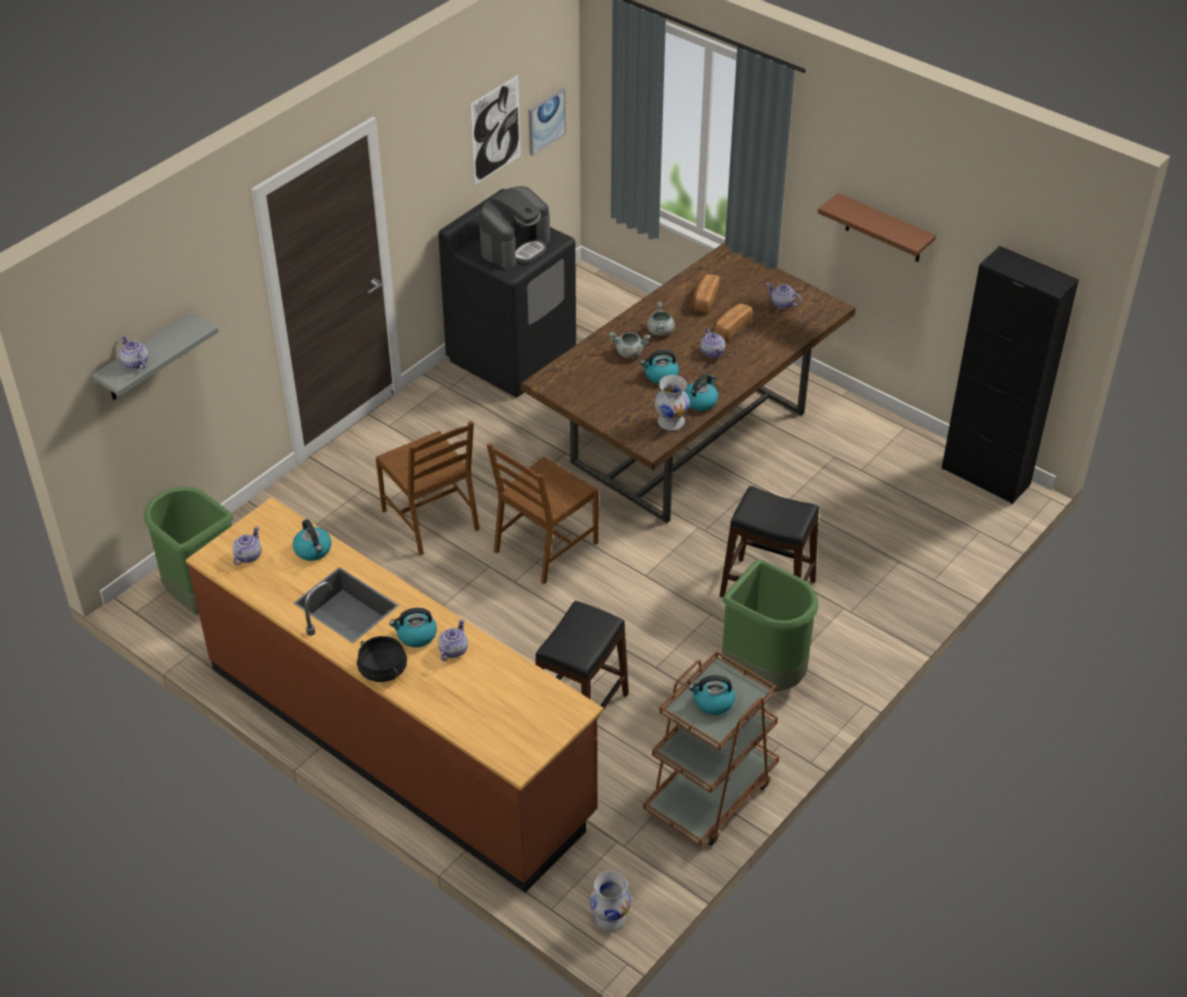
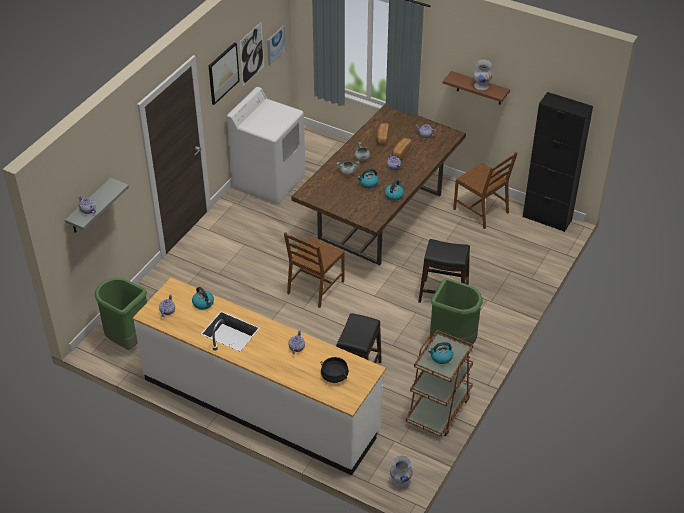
camera: 10 degrees left, 0 degrees up
(382, 670) = (260, 363): black cooking pot -> black cooking pot (334, 376)
(399, 740) = (261, 404): brown counter -> white counter
(416, 635) = (274, 342): kettle -> none
(432, 520) = (247, 280): brown chair -> brown chair (481, 210)
(434, 156) = (223, 73): none -> picture
(512, 356) = (269, 181): black washing machine -> white washing machine
(515, 246) = (271, 119): coffee machine -> none
(671, 422) = (380, 209): white vase -> white vase (481, 86)

